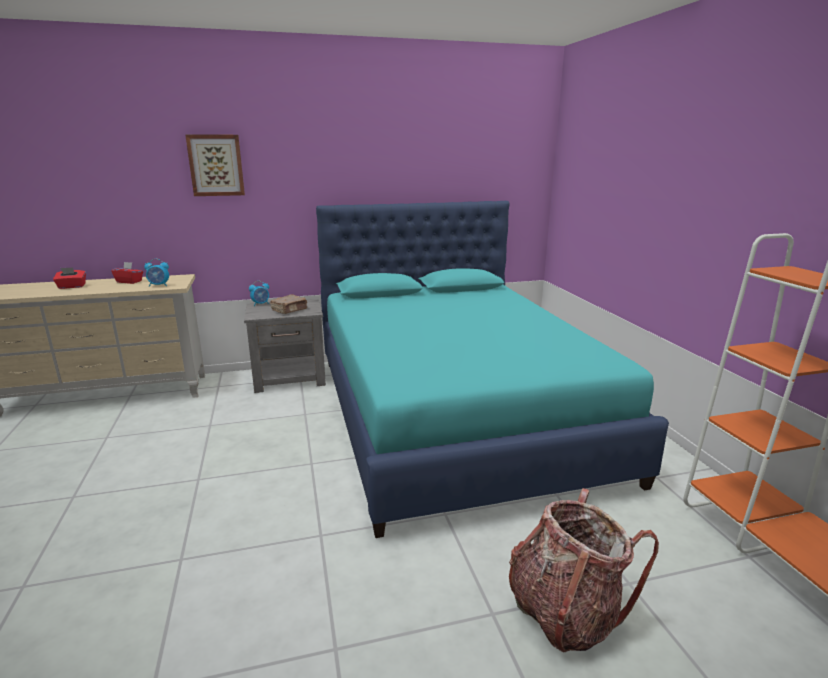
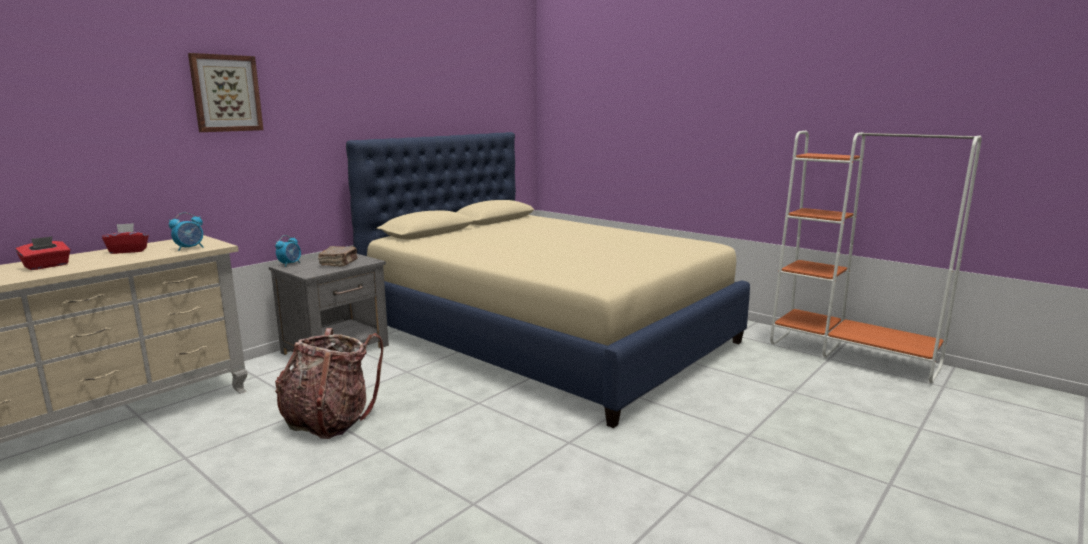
camera: 35 degrees left, 5 degrees down
(454, 413) = (545, 335): turquoise bed -> beige bed
(565, 612) = (783, 417): backpack -> backpack (329, 421)

